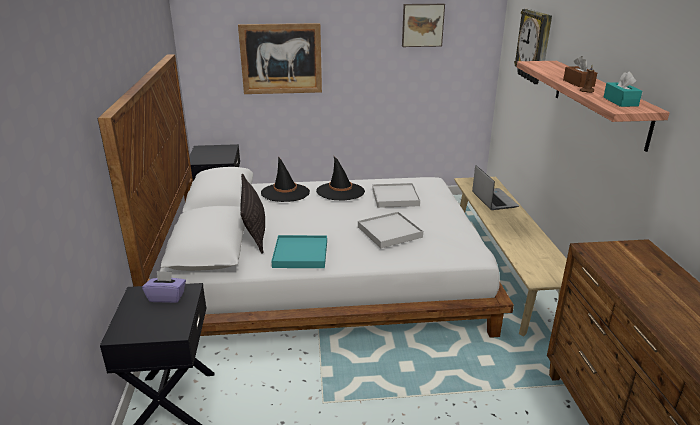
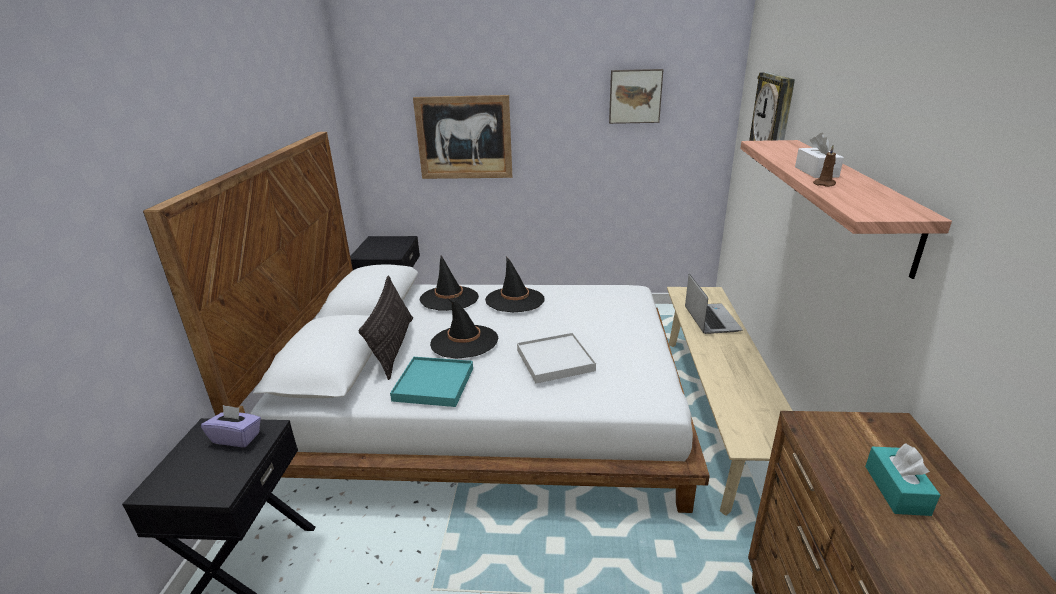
camera: 10 degrees right, 0 degrees up
(312, 223) = (464, 342): none -> black hat
(395, 197) = (579, 311): white tray -> none
(578, 83) = (816, 172): brown tissue box -> white tissue box
(620, 101) = (872, 201): turquoise tissue box -> turquoise tissue box (896, 490)

